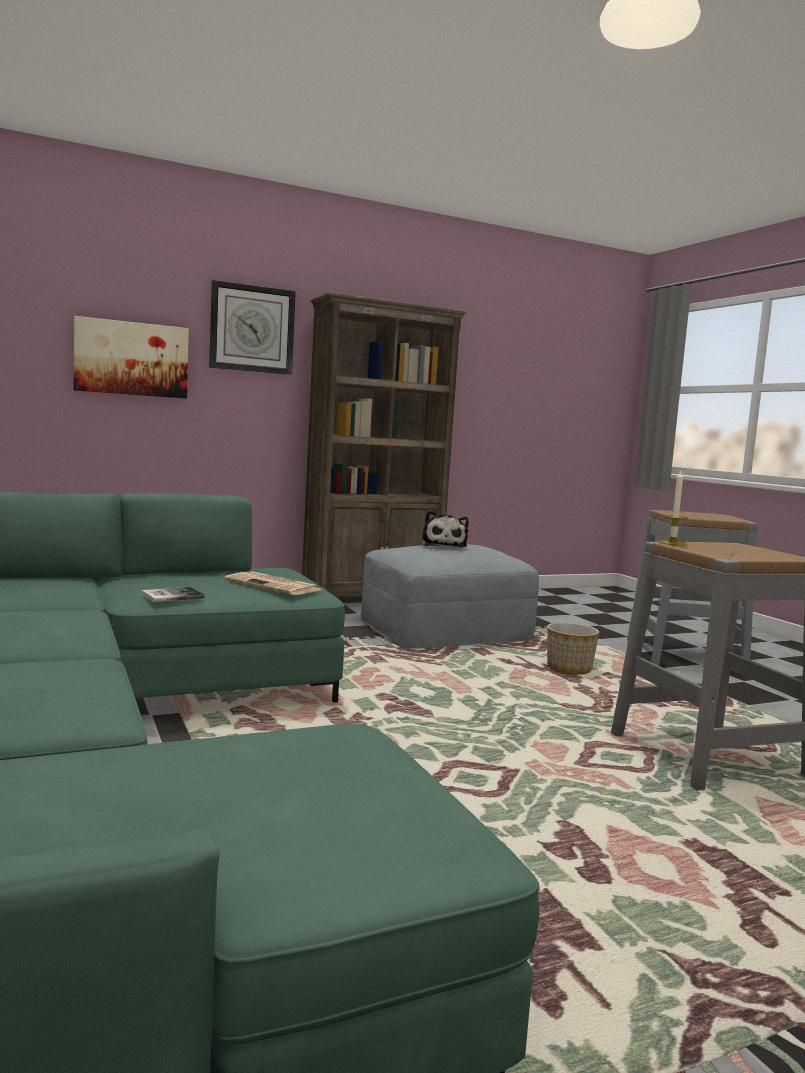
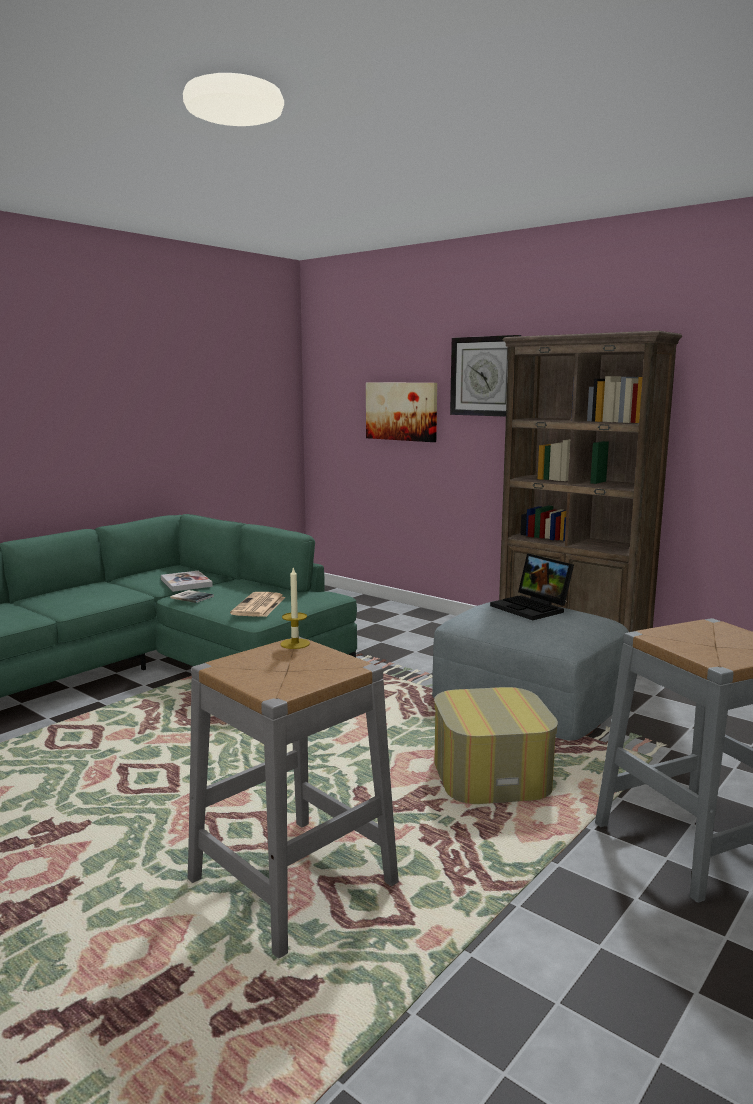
camera: 65 degrees right, 5 degrees up
(89, 588) = (186, 583): none -> book
(443, 545) = (533, 608): plush toy -> laptop
(568, 669) = (491, 775): planter -> ottoman

